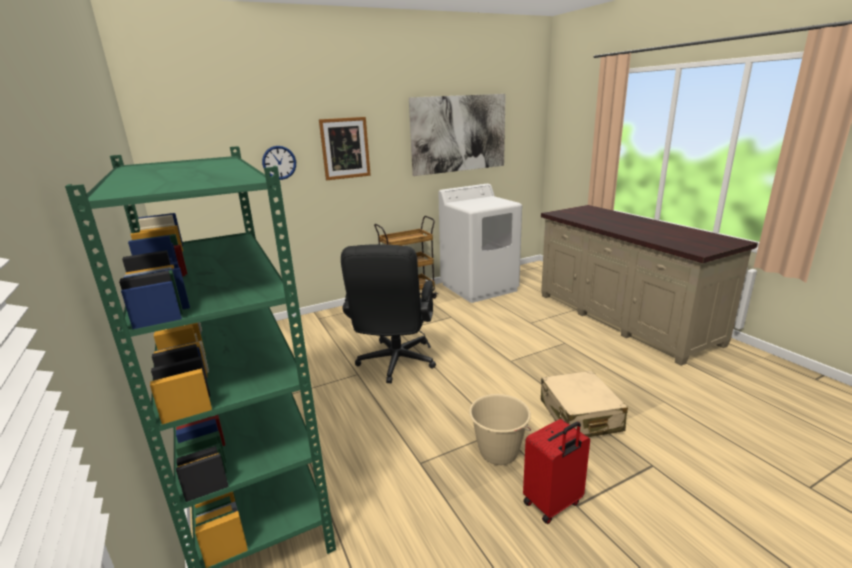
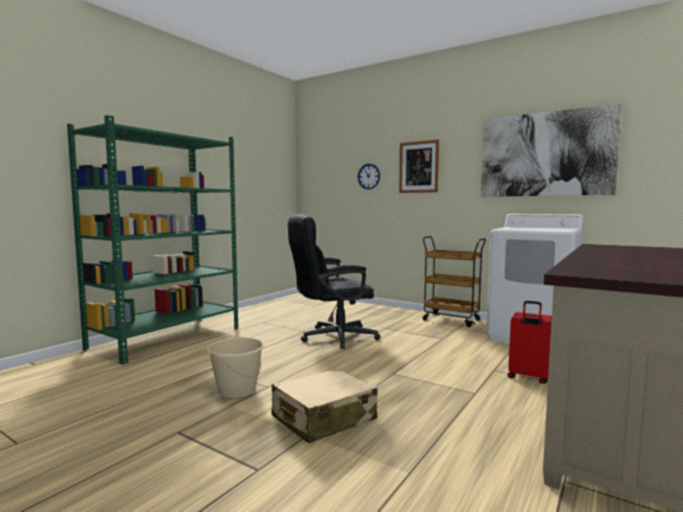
camera: 60 degrees right, 15 degrees down
(553, 504) = (177, 421): red suitcase -> red suitcase (528, 377)

